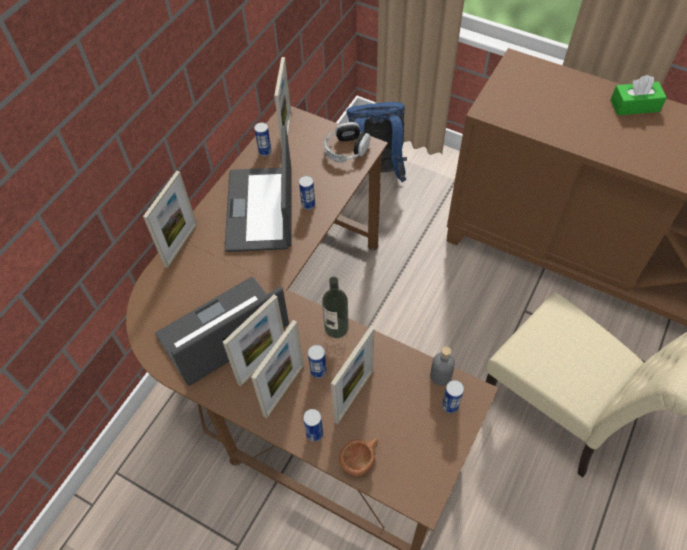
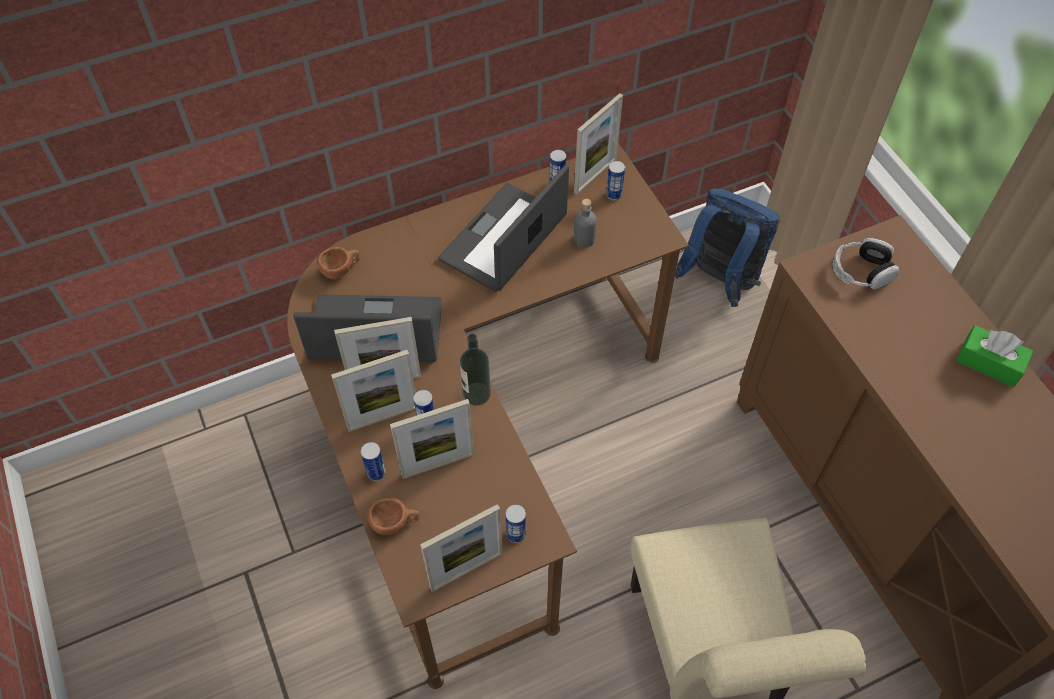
camera: 35 degrees right, 0 degrees up
(156, 304) = (341, 270): none -> brown cup
(181, 245) = (405, 229): picture frame -> picture frame (466, 570)
(308, 204) = (552, 261): can -> can (614, 195)
(346, 150) = (639, 228): headphones -> headphones (861, 271)
(440, 376) = (532, 502): grey bottle -> grey bottle (584, 239)

